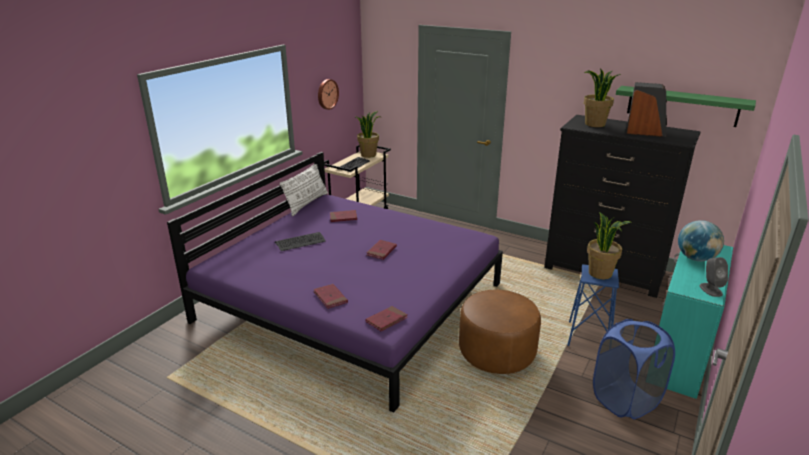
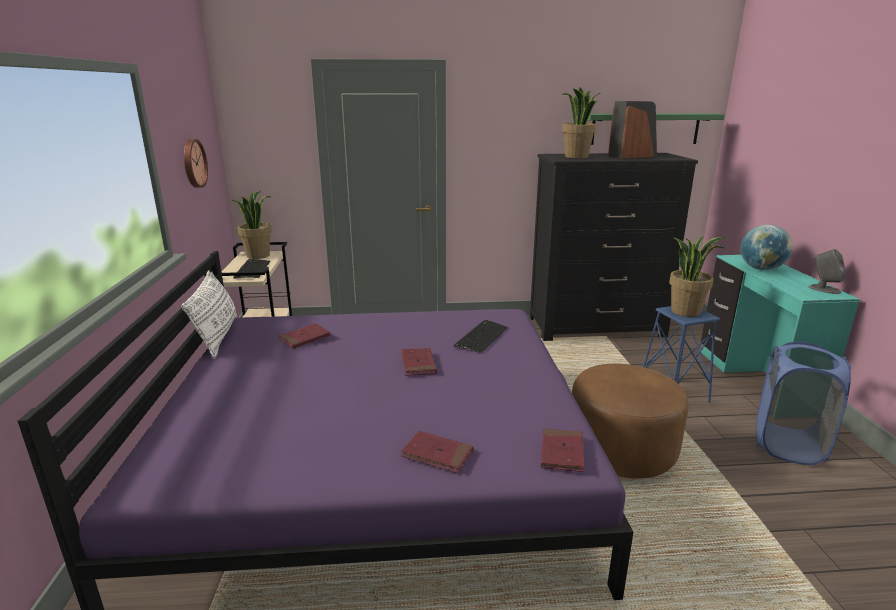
camera: 35 degrees left, 5 degrees down
(300, 242) = (277, 390): keyboard -> keyboard (481, 337)

